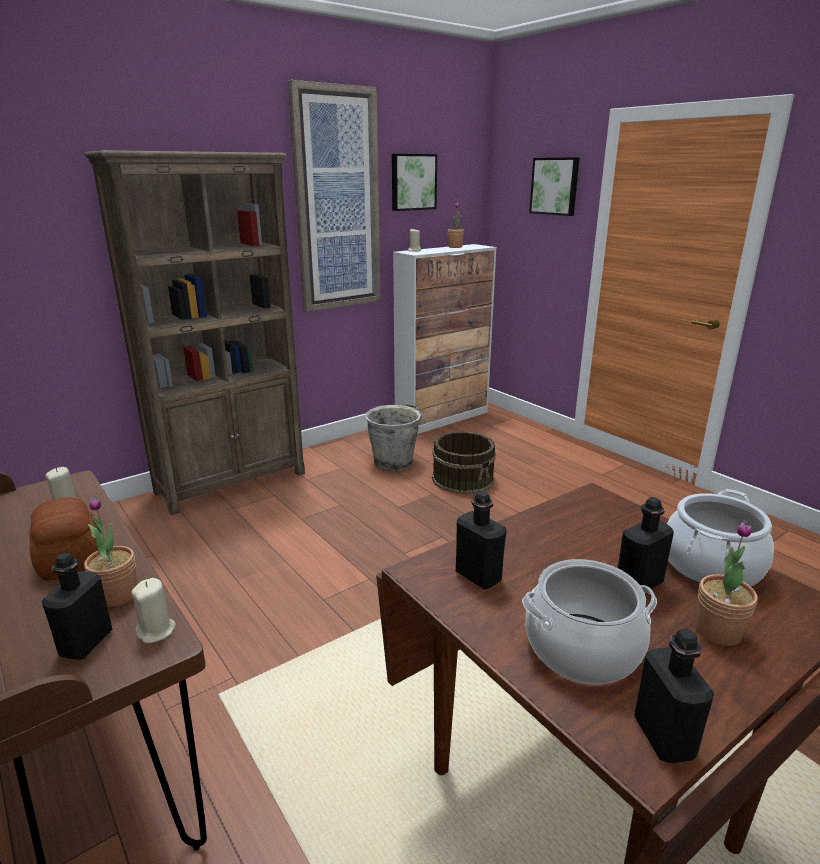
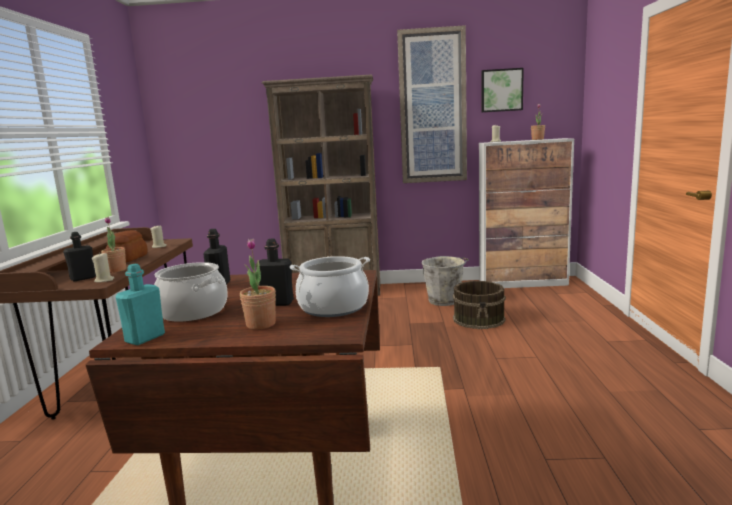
camera: 40 degrees right, 10 degrees down
(555, 186) = (615, 81): picture -> none
(664, 737) = (145, 338): black bottle -> turquoise bottle

